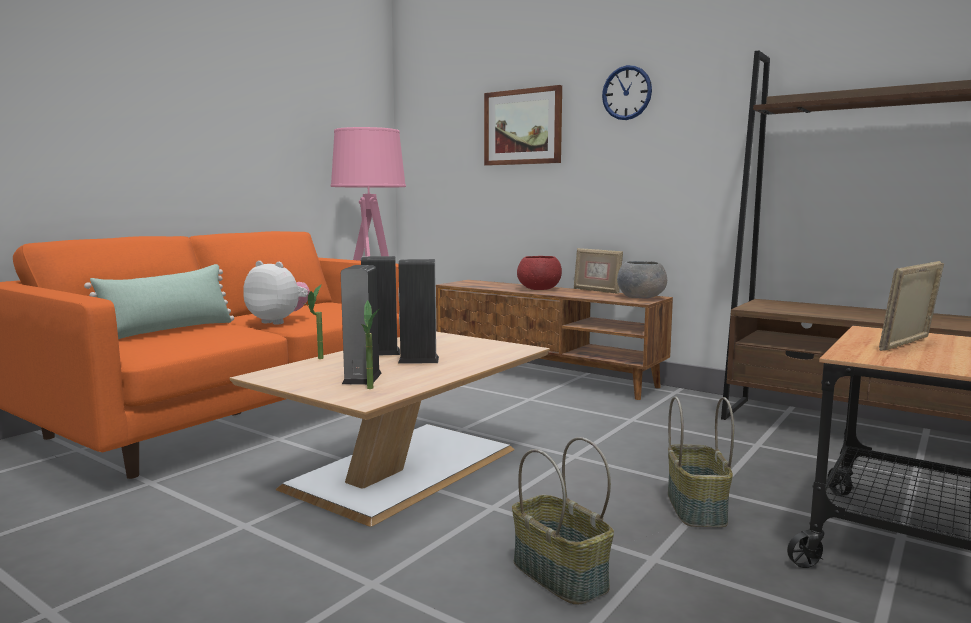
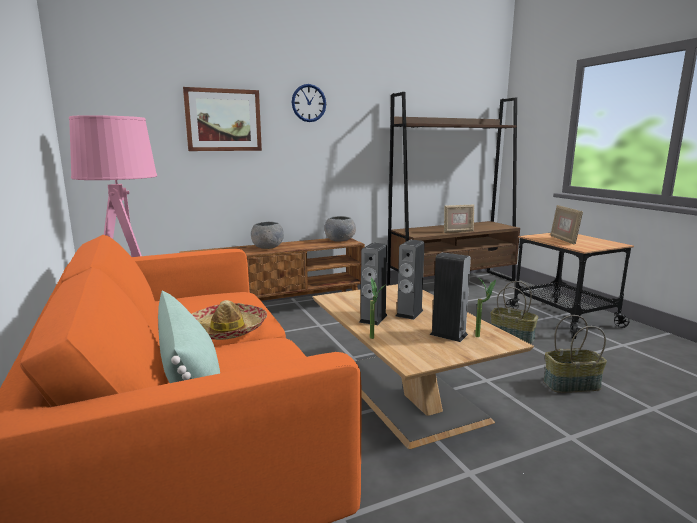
camera: 60 degrees left, 5 degrees up
(278, 321) = (227, 329): plush toy -> hat
(538, 289) = (267, 247): red bowl -> grey bowl
(597, 291) = (301, 241): picture frame -> picture frame (458, 231)

